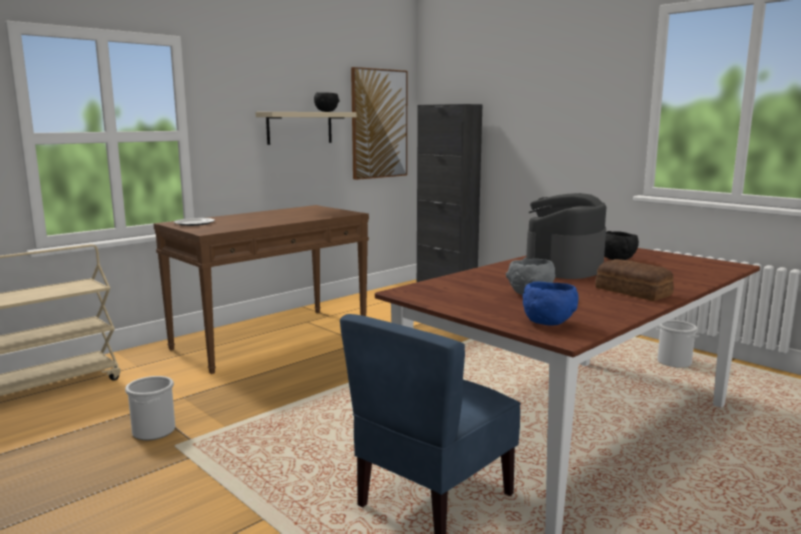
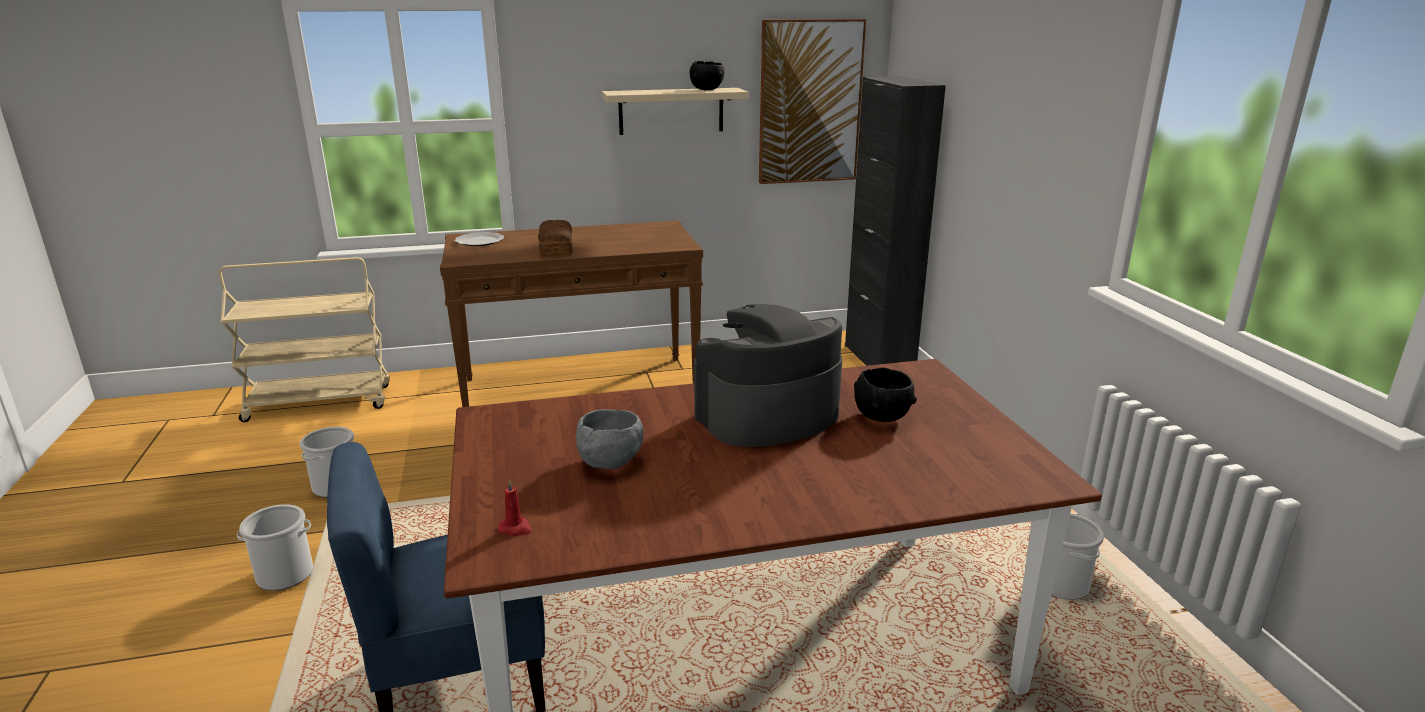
camera: 30 degrees right, 10 degrees up
(196, 490) = (286, 574): none -> bucket
(548, 323) = (516, 529): blue bowl -> red candle
(633, 292) = (751, 499): bread -> bread (555, 249)

